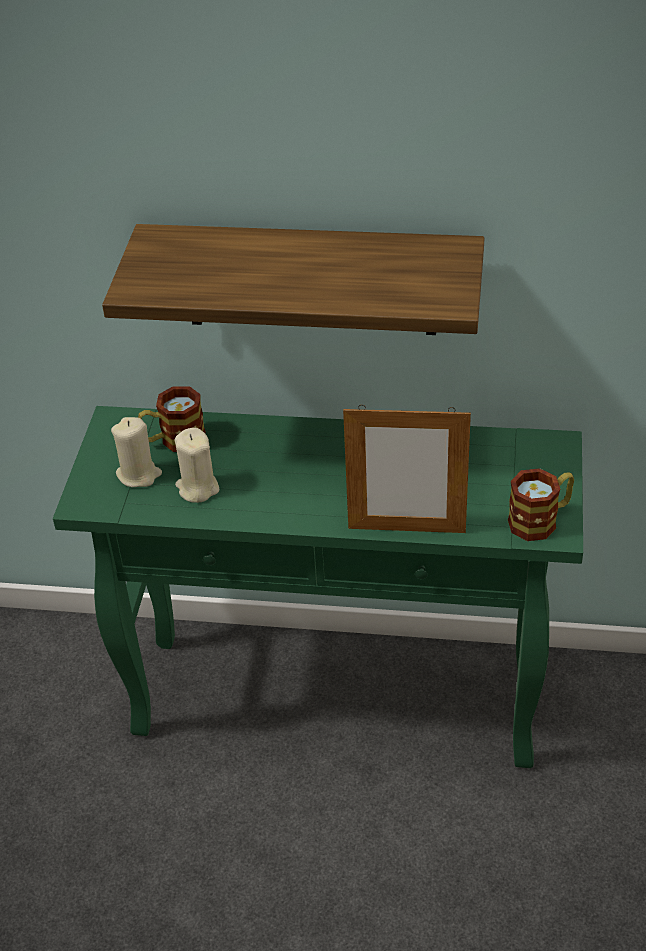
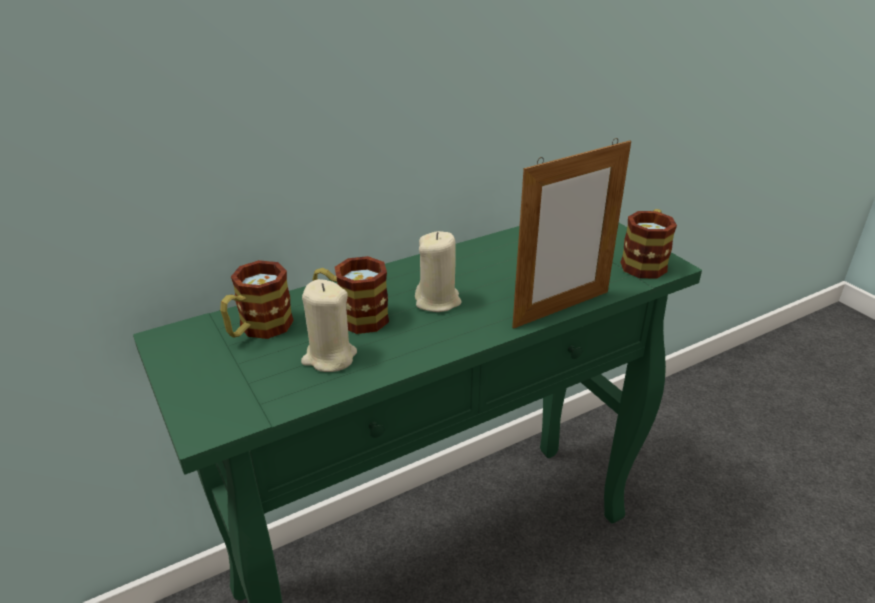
camera: 40 degrees left, 10 degrees down
(139, 474) = (249, 372): beige candle -> beige candle (438, 301)
(245, 461) = (352, 317): none -> mug
(310, 279) = (360, 102): shelf -> none

